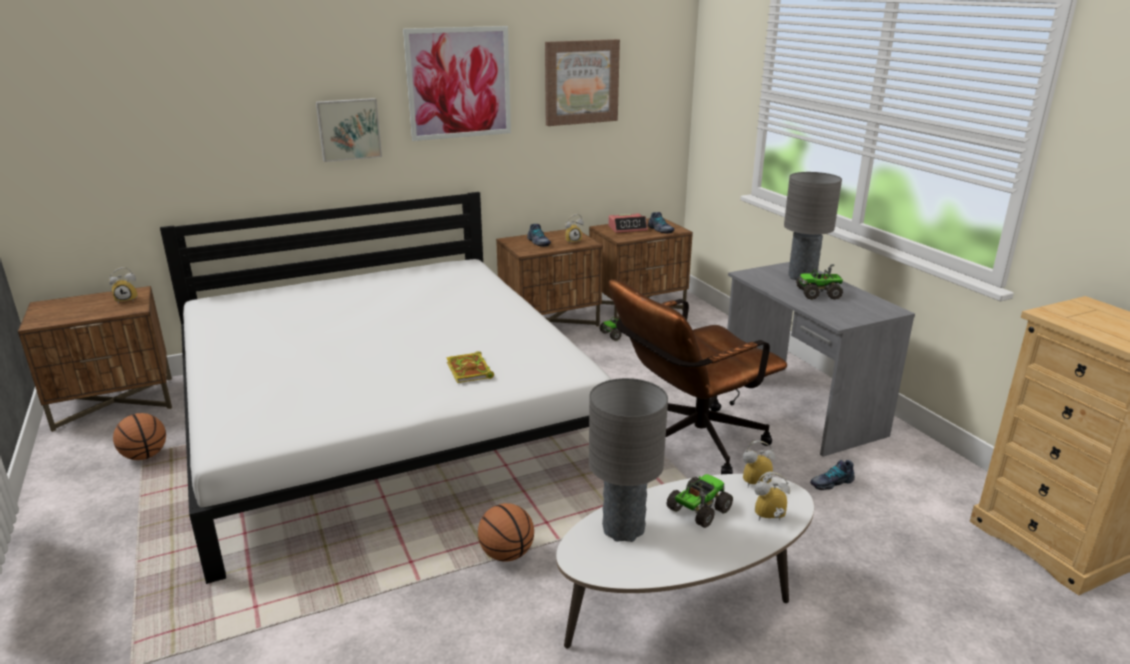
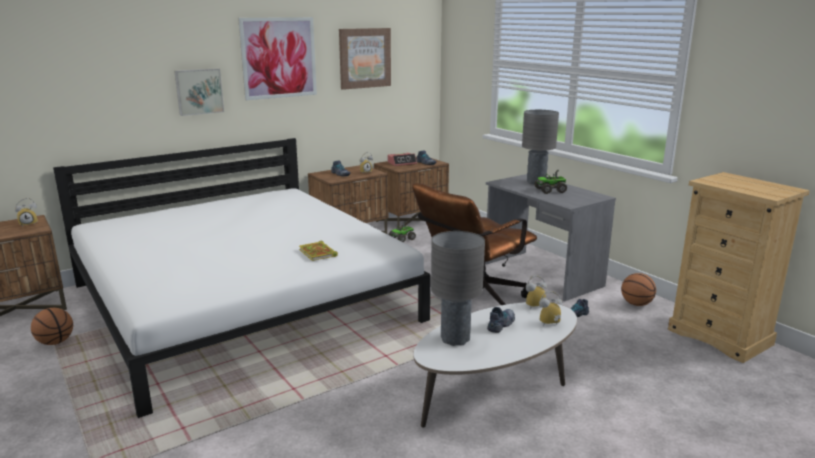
camera: 10 degrees left, 5 degrees down
(507, 554) = (363, 377): basketball -> basketball (636, 304)
(698, 510) = (501, 324): toy truck -> shoe

